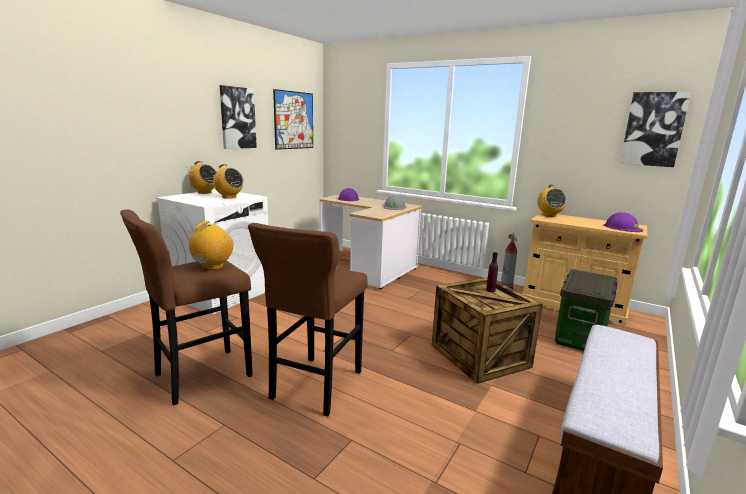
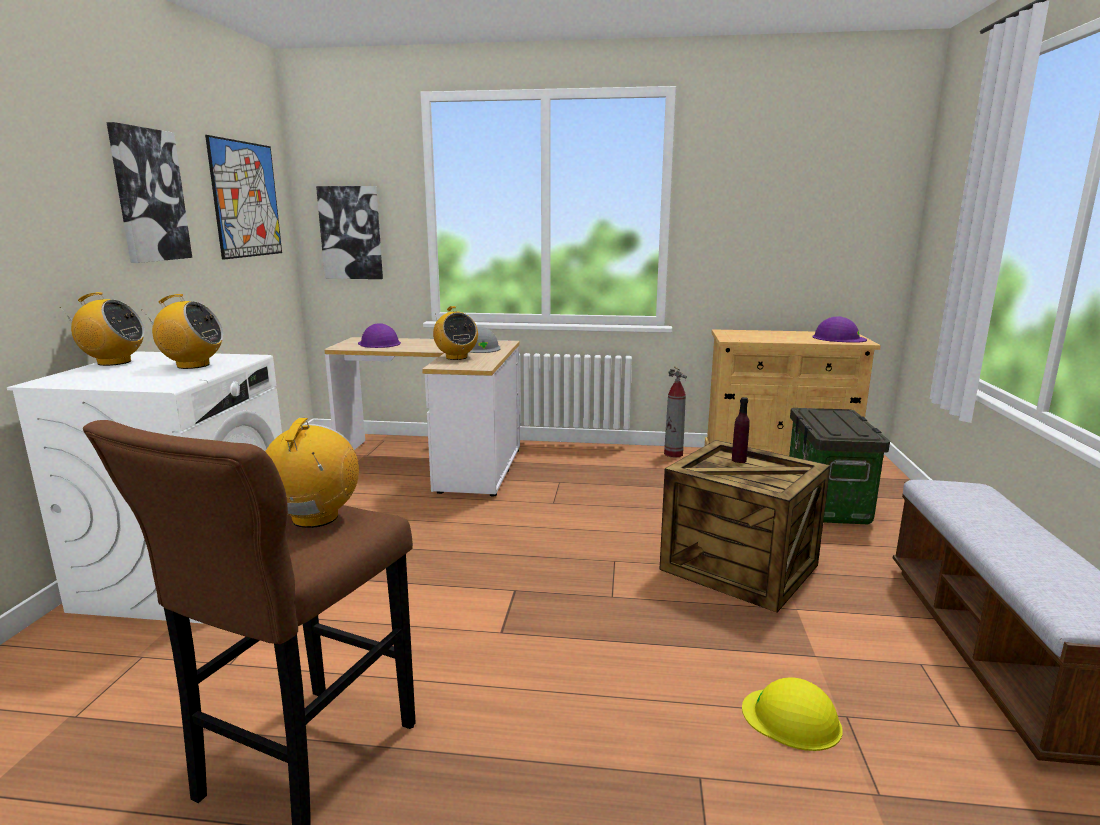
camera: 25 degrees left, 0 degrees up
(314, 387) = (552, 705): brown stool -> none
(427, 433) = (792, 719): none -> yellow hard hat
(549, 215) = (730, 333): radio -> radio (456, 357)
(653, 129) = (854, 196): picture -> picture (351, 233)

